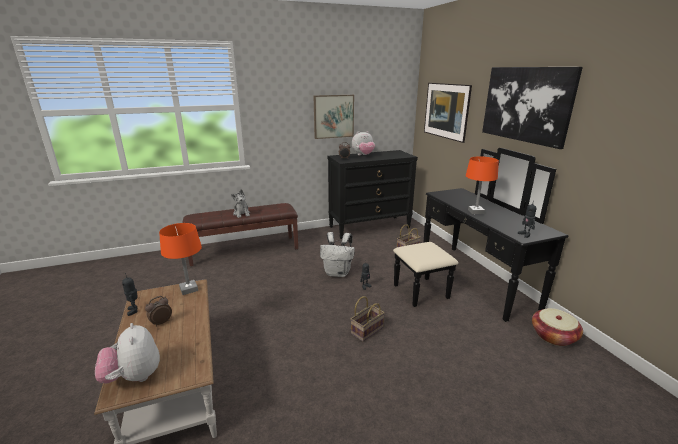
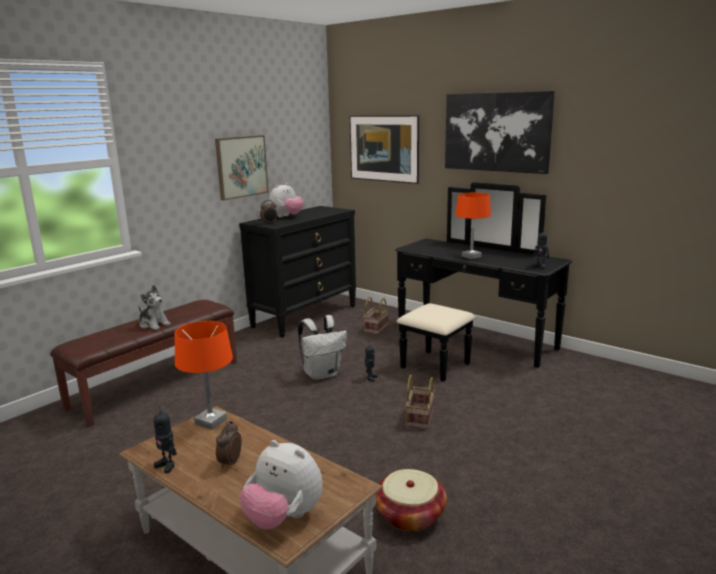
camera: 30 degrees left, 5 degrees down
(553, 336) = (585, 366): basket -> basket (410, 515)

